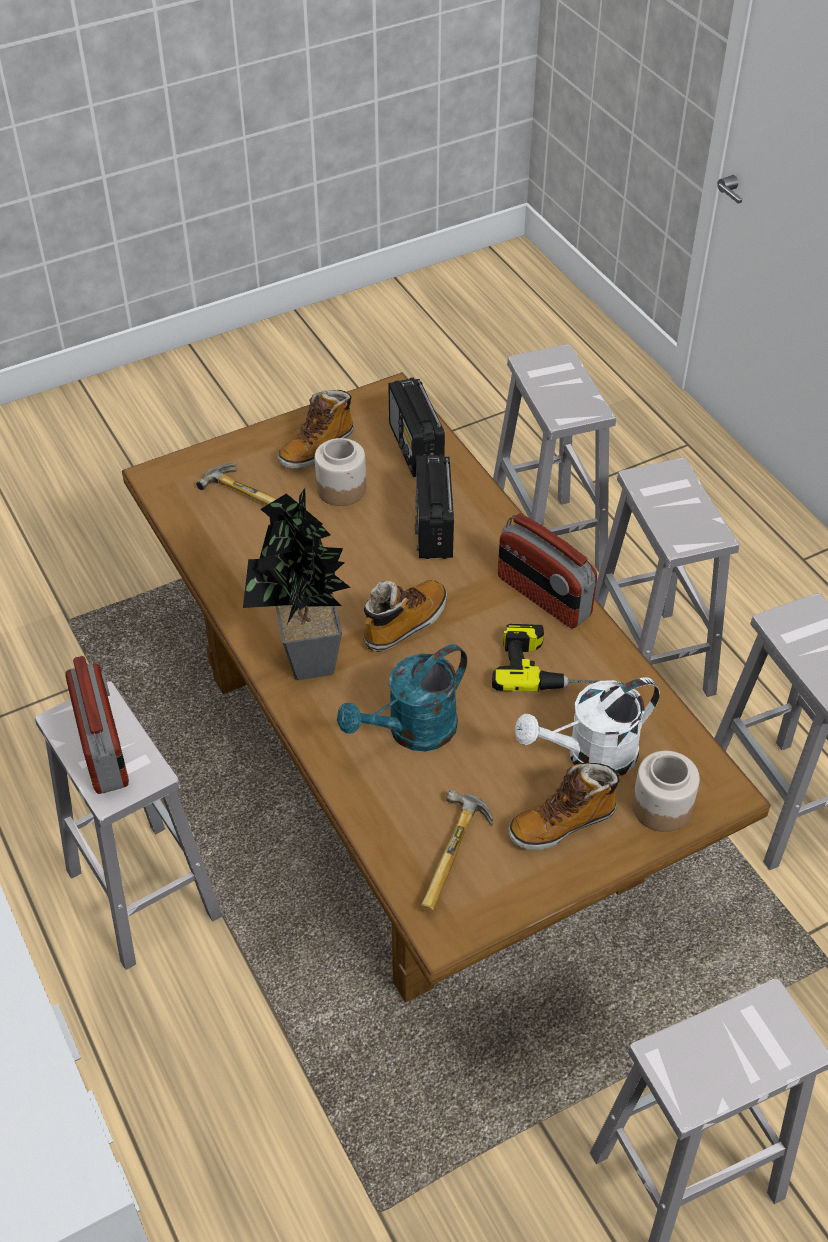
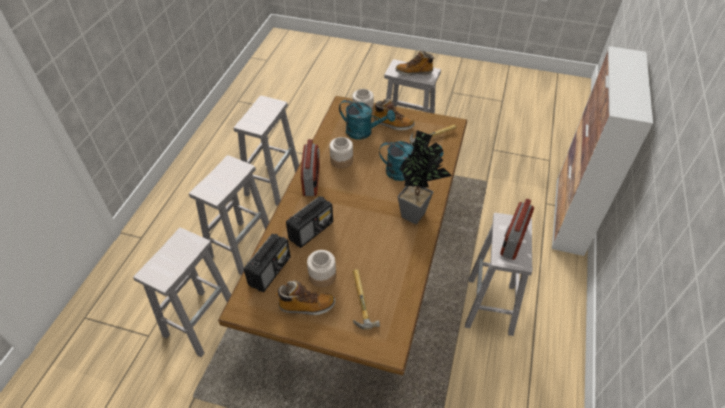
camera: 135 degrees left, 0 degrees up
(405, 624) = (366, 204): boot -> boot (414, 72)
(546, 666) = (341, 161): power drill -> jar
(590, 756) = (364, 132): white watering can -> turquoise watering can

